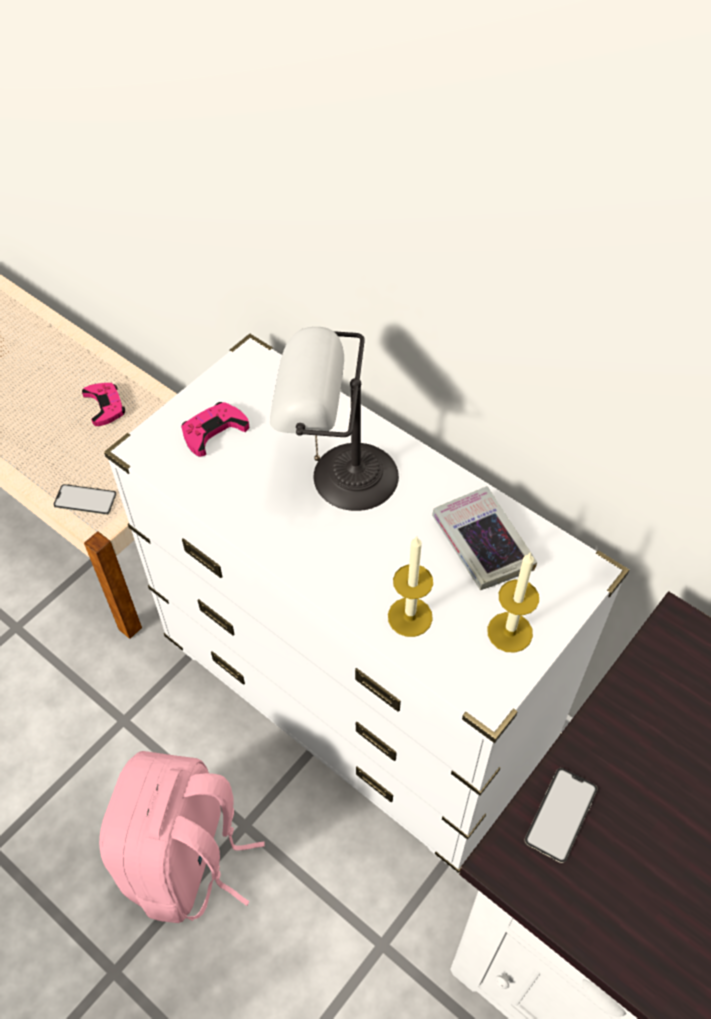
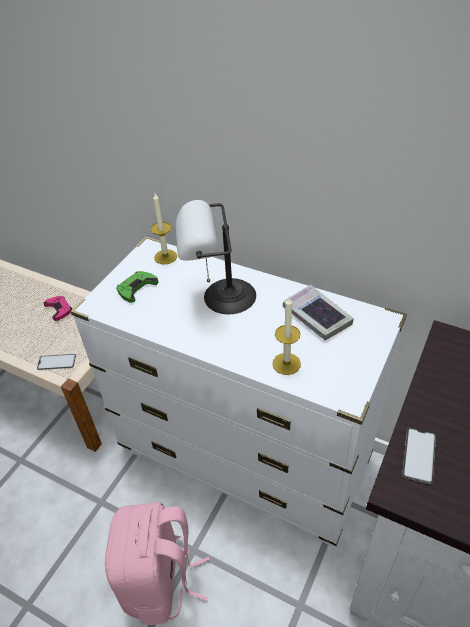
camera: 10 degrees left, 10 degrees down
(213, 431) = (136, 288): pink game controller -> green game controller
(510, 632) = (349, 360): candle -> candle (165, 257)

